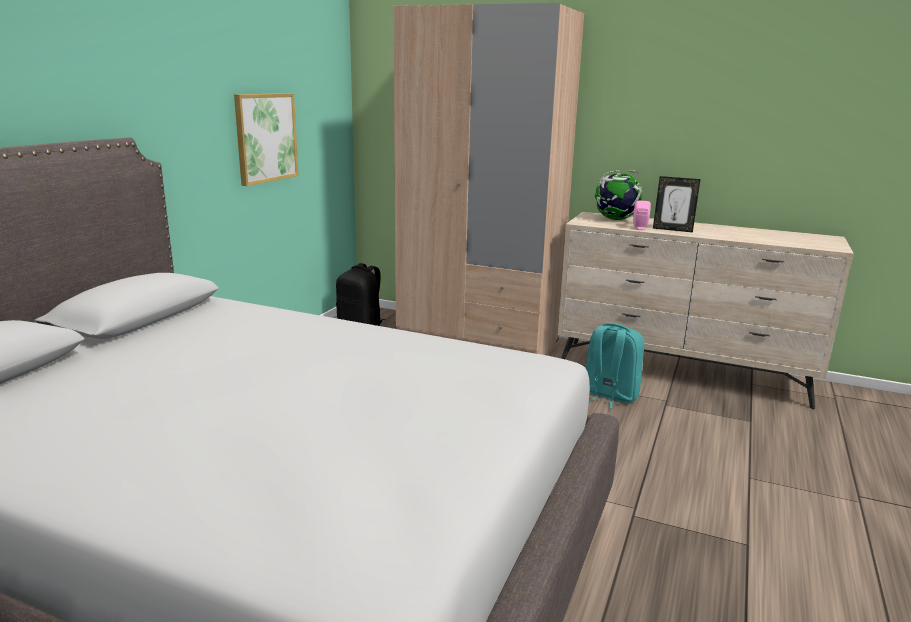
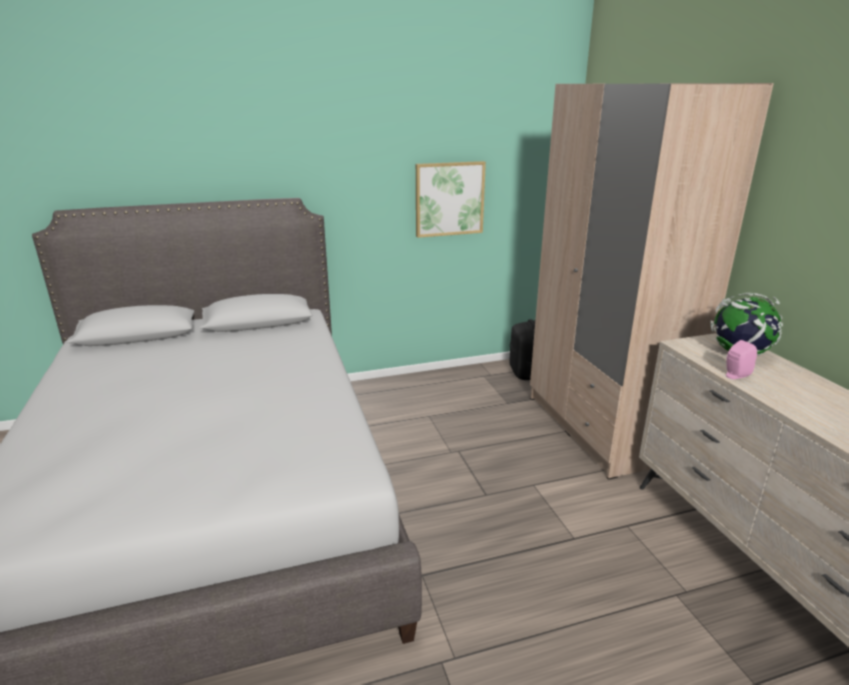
camera: 50 degrees right, 5 degrees up
(609, 395) = (629, 547): turquoise backpack -> none
(672, 229) = (779, 392): picture frame -> none

